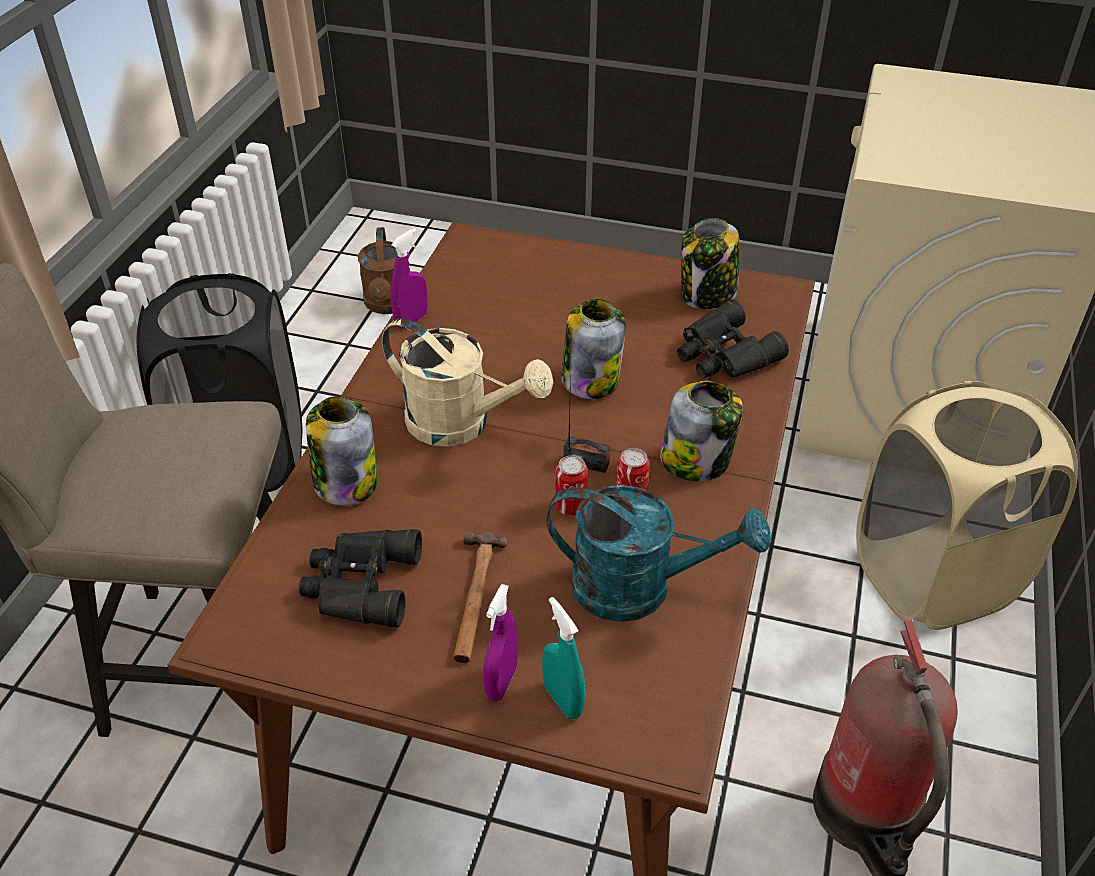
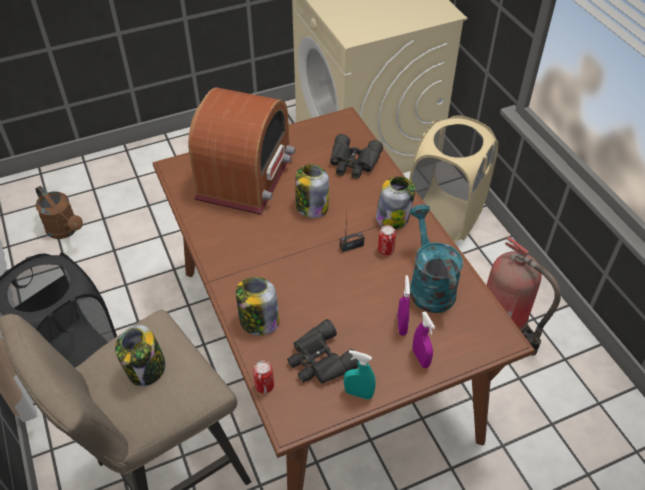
camera: 40 degrees left, 5 degrees up
(411, 320) = (195, 225): purple spray bottle -> purple spray bottle (402, 326)
(461, 424) = (279, 261): beige watering can -> none
(474, 598) = (372, 333): hammer -> none
(546, 296) = (246, 176): none -> radio
(562, 700) = (449, 348): turquoise spray bottle -> turquoise spray bottle (358, 393)
(571, 506) = (366, 268): can -> can (264, 386)
(640, 588) = (429, 285): turquoise watering can -> turquoise watering can turned 75 degrees counterclockwise
(707, 295) = (317, 137): jar -> jar (146, 369)

